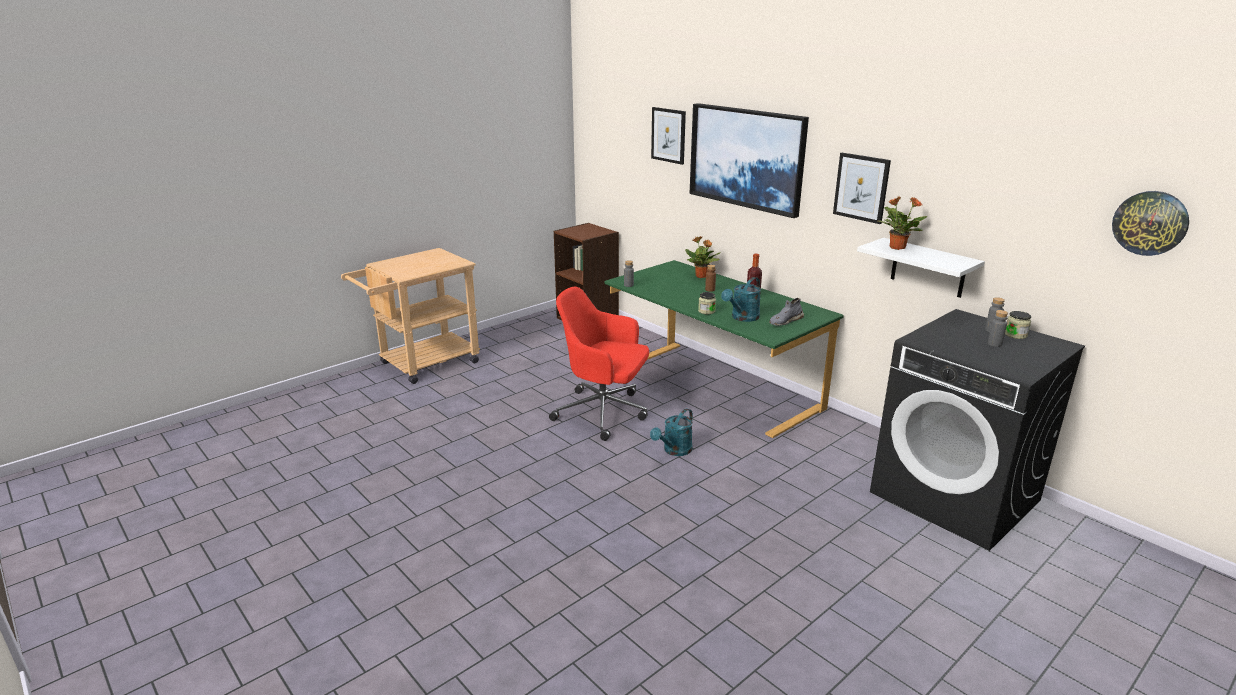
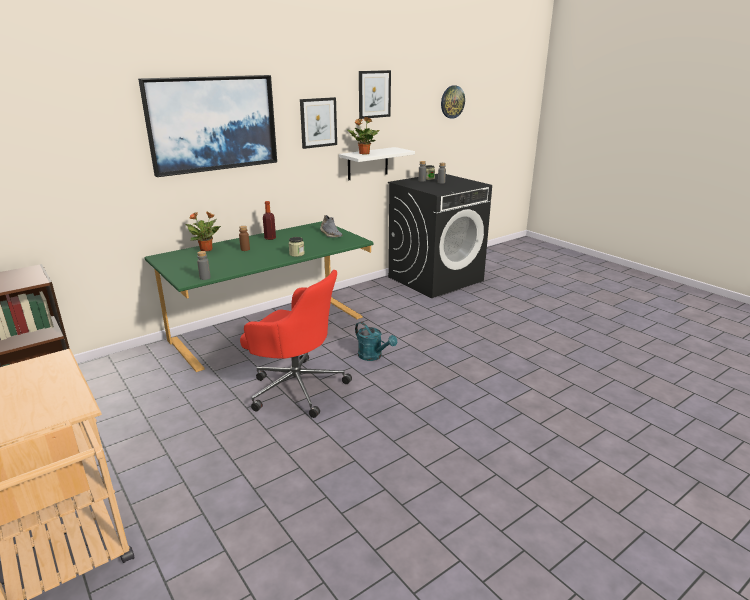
camera: 85 degrees left, 0 degrees up
(603, 413) = (296, 387): red office chair -> red office chair turned 90 degrees counterclockwise
(668, 135) = (99, 122): picture -> picture (374, 94)
(742, 318) = (318, 245): turquoise watering can -> none

